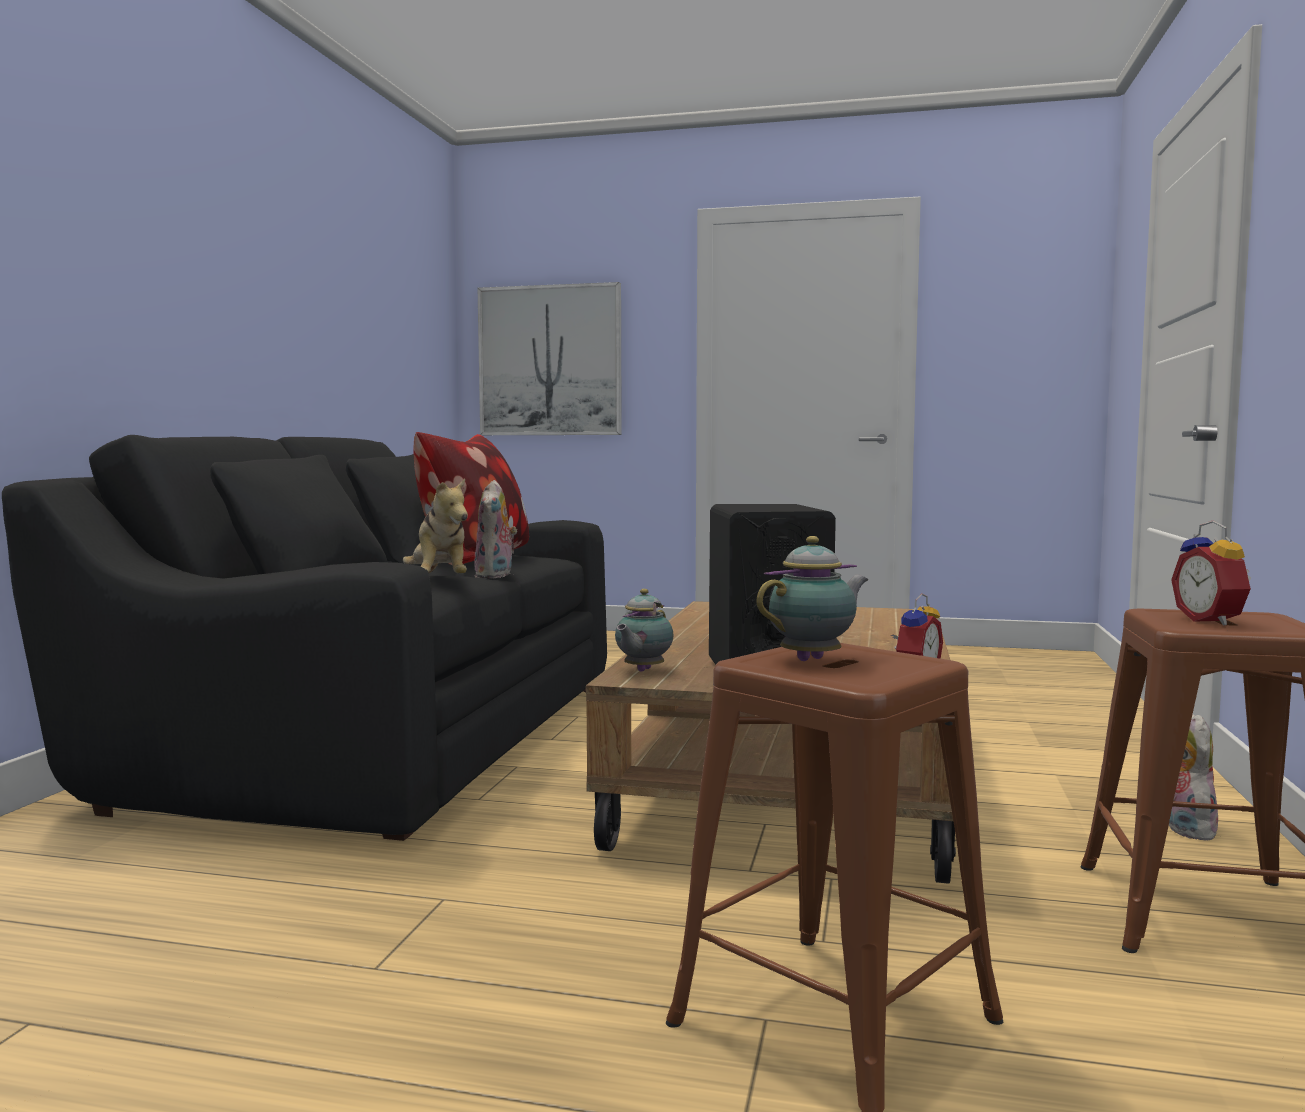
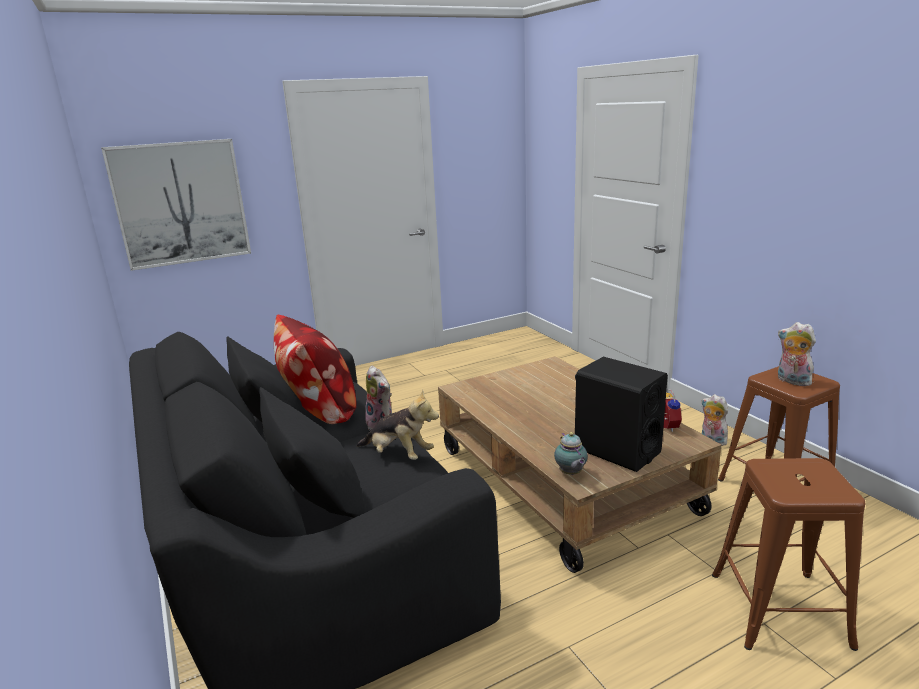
camera: 40 degrees left, 15 degrees up
(814, 659) = (794, 481): teapot -> none
(1212, 621) = (791, 381): alarm clock -> plush toy

